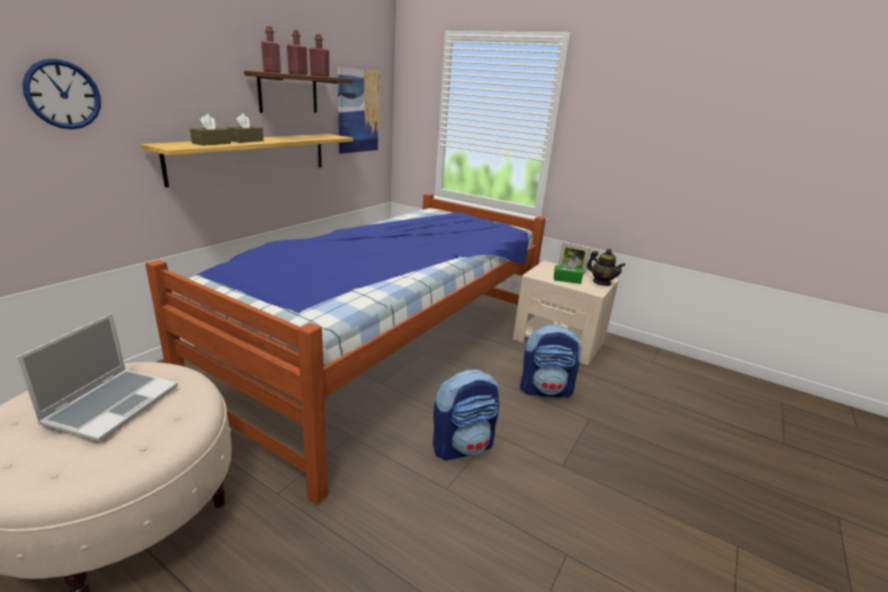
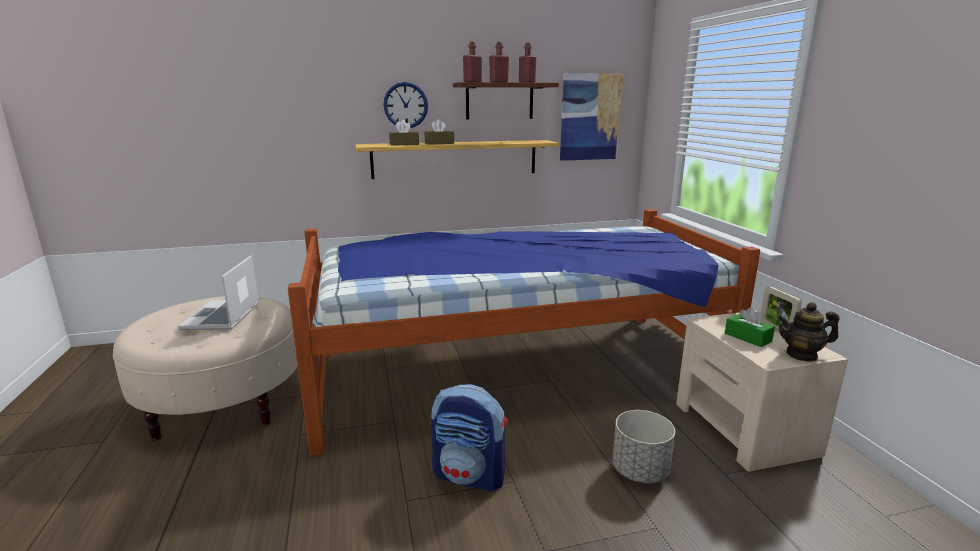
camera: 45 degrees right, 5 degrees down
(63, 94) = (304, 108): wall clock -> wall clock (405, 105)
(113, 404) = (222, 317): laptop -> laptop turned 120 degrees clockwise
(546, 390) = (640, 471): backpack -> grey planter
(601, 283) = (802, 355): teapot -> teapot turned 90 degrees clockwise

